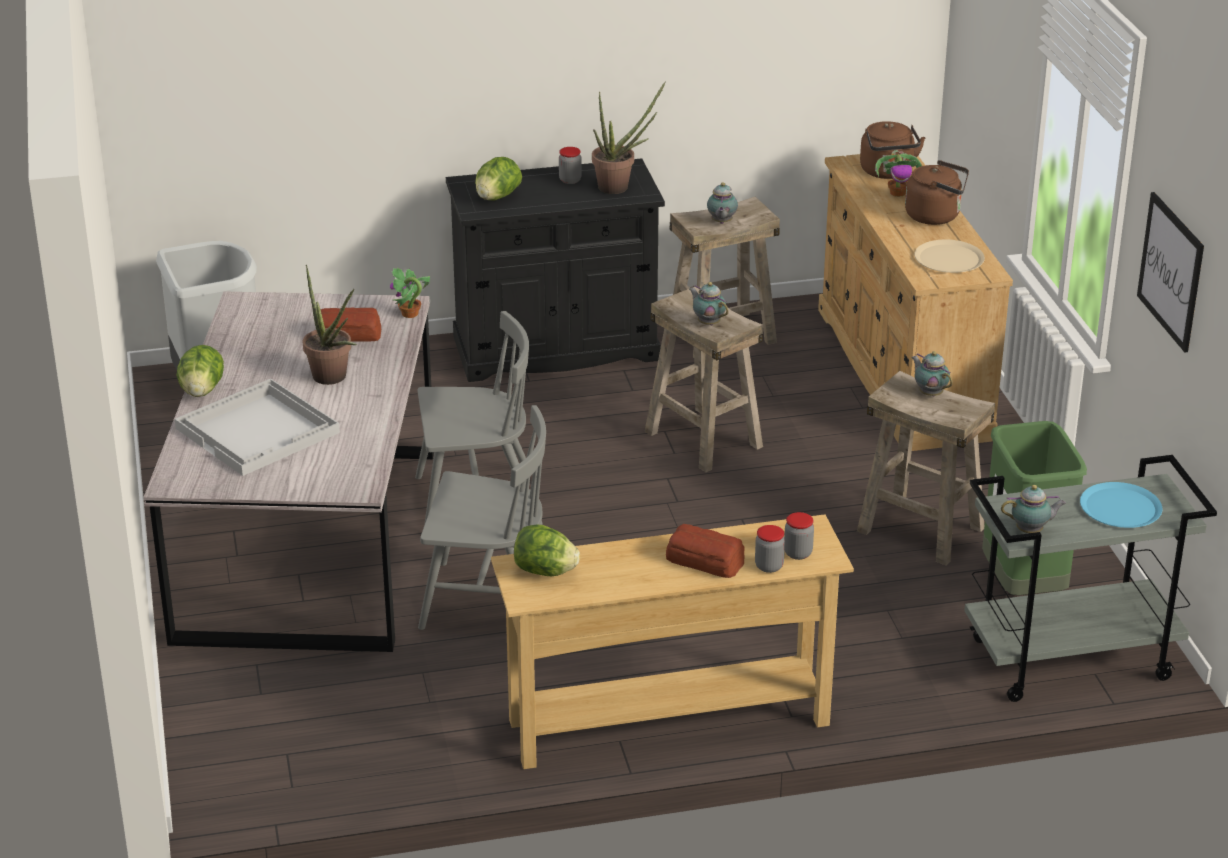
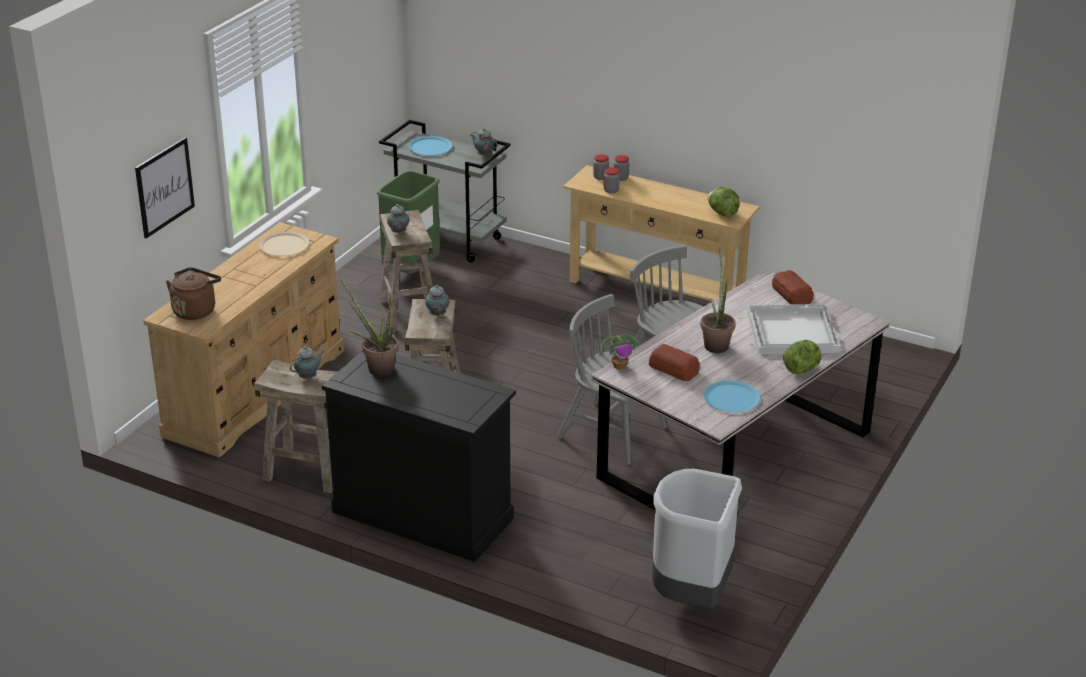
camera: 140 degrees left, 0 degrees up
(251, 331) = (731, 398): none -> blue plate
(497, 197) = (466, 397): lettuce -> none
(570, 180) = (398, 388): jar -> jar (611, 190)
(704, 560) = (645, 190): bread -> bread (791, 295)
(898, 193) = (221, 294): potted plant -> none
(936, 216) = (234, 271): brown kettle -> none
(1171, 271) = (345, 69): picture -> picture (164, 187)

